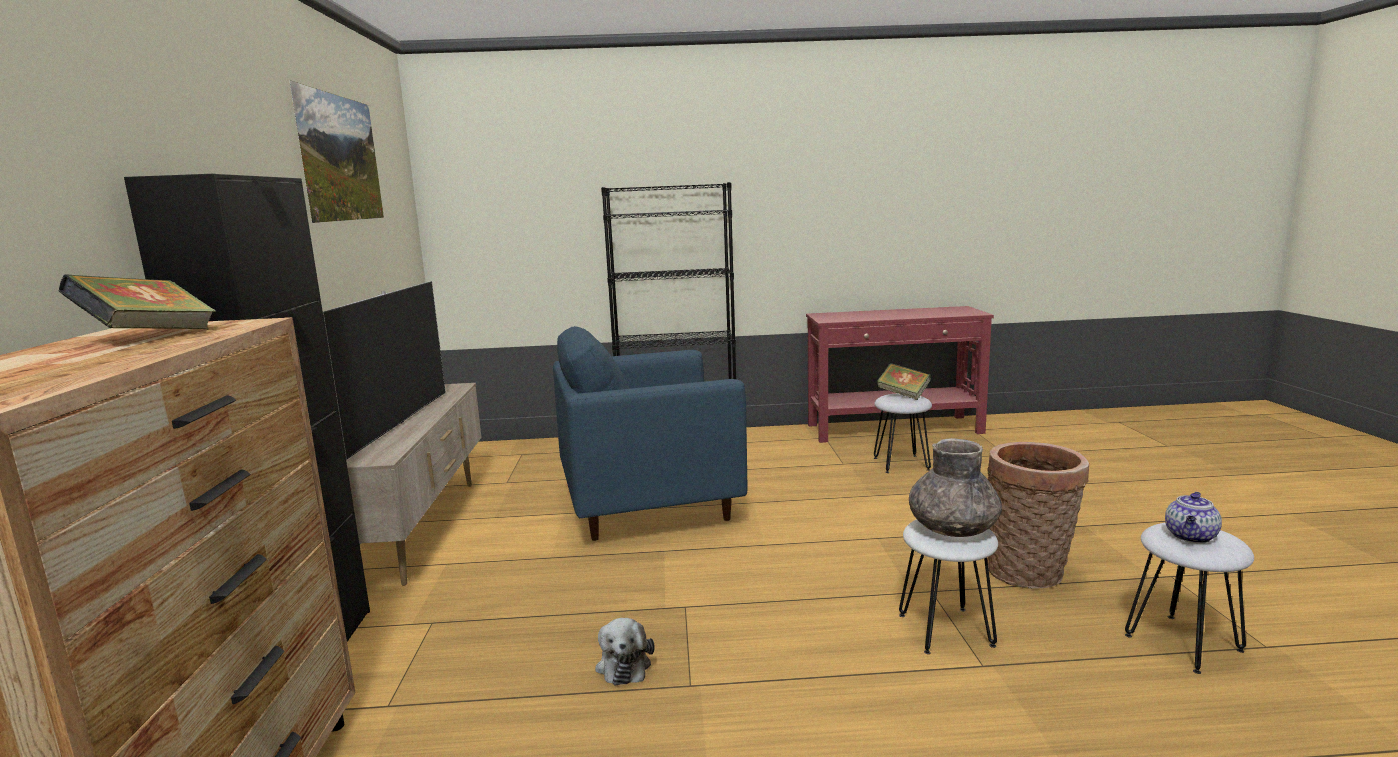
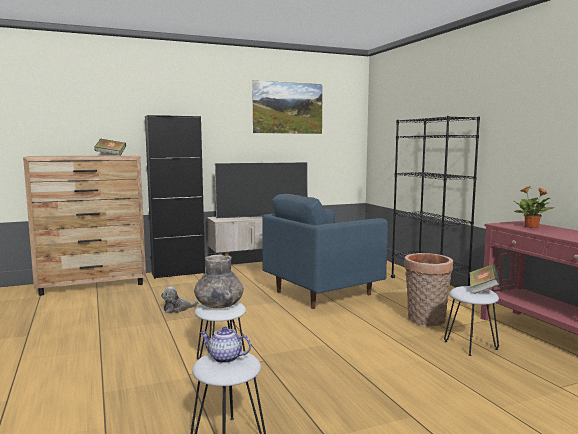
camera: 70 degrees right, 5 degrees down
(651, 507) = (323, 293): blue armchair -> blue armchair turned 90 degrees counterclockwise
(855, 316) = (532, 227): none -> potted plant
(1029, 573) = (304, 389): basket -> basket (425, 321)

